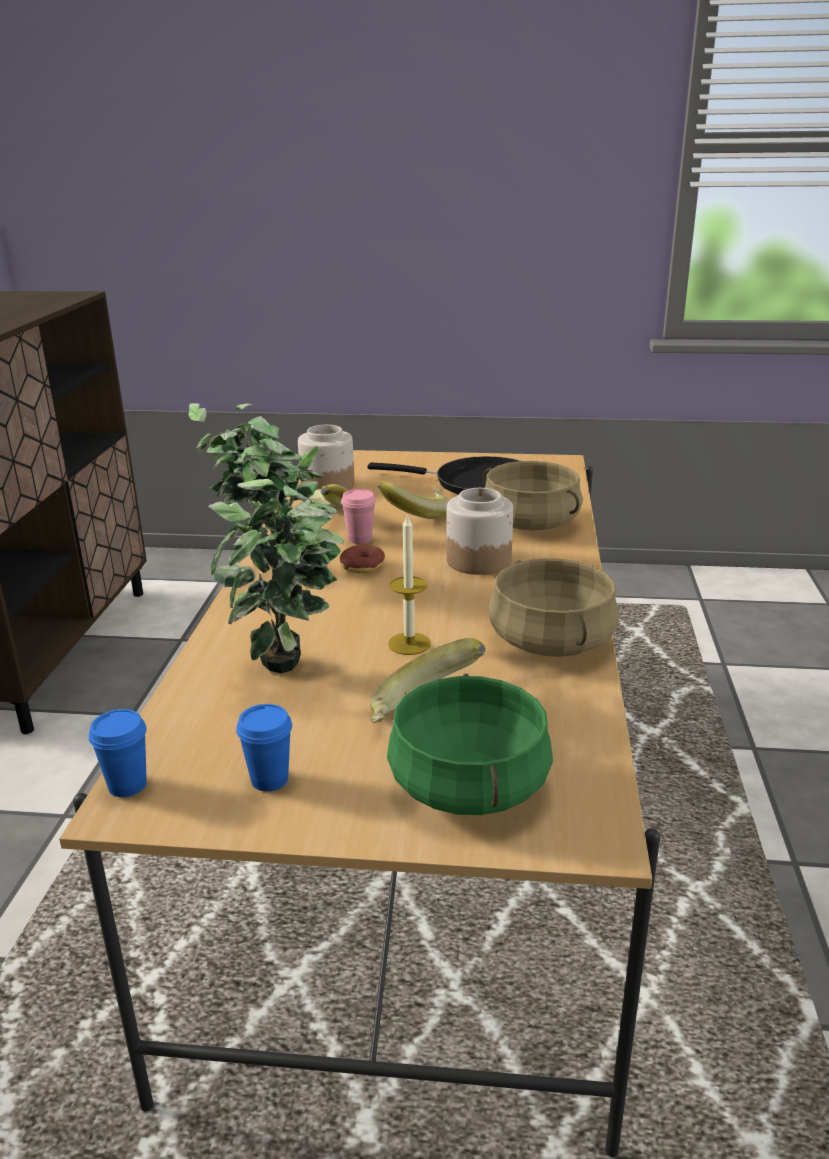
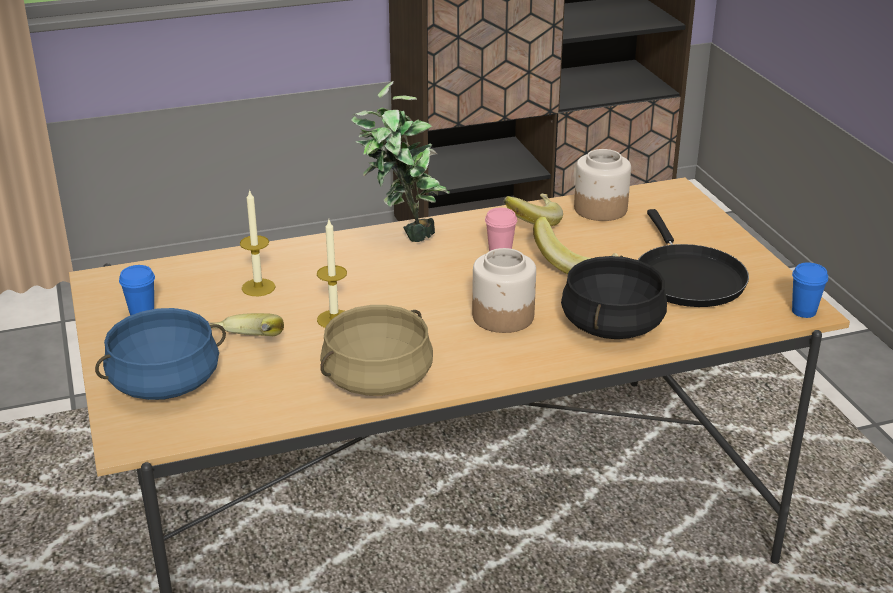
camera: 65 degrees right, 5 degrees up
(127, 785) = (119, 273): blue cup -> blue cup (803, 311)
(289, 678) = (258, 287): potted plant -> candle
(362, 566) = (448, 268): donut -> none
(470, 786) = (165, 384): green cooking pot -> blue cooking pot
(530, 524) = (611, 325): beige cooking pot -> black cooking pot

